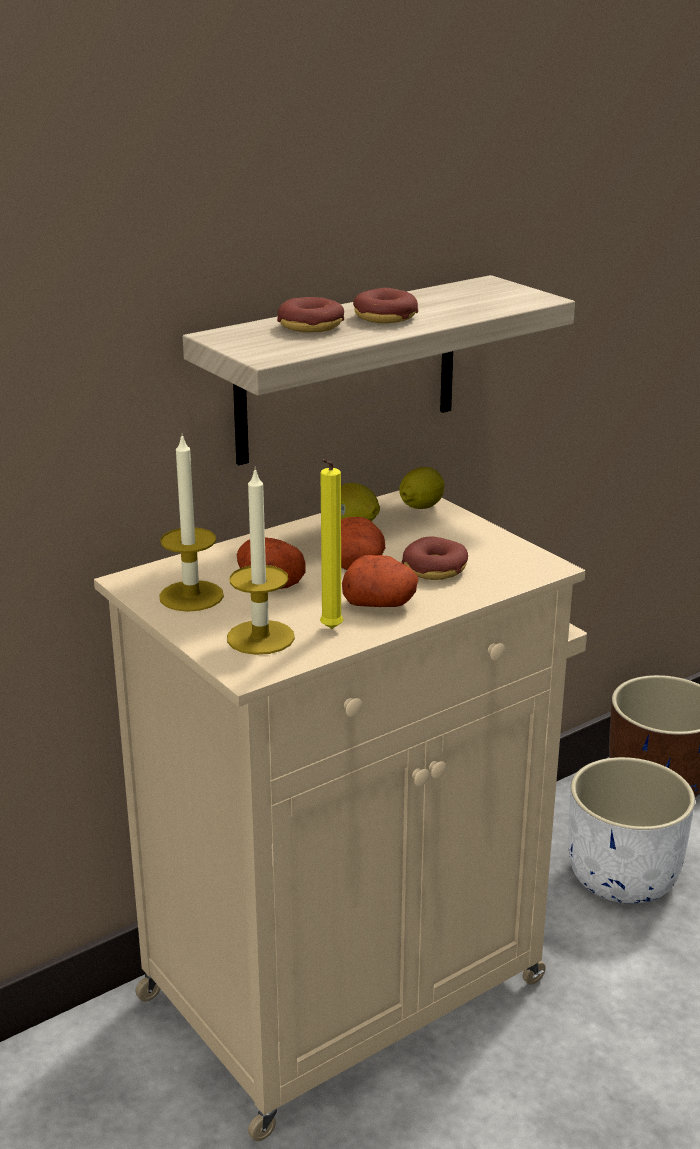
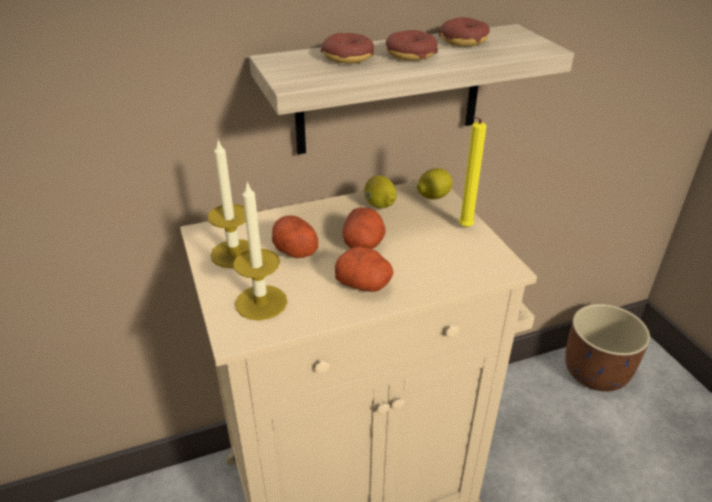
camera: 15 degrees right, 10 degrees up
(329, 630) = (314, 304): yellow candle -> yellow candle (464, 228)
(435, 569) = (419, 256): donut -> donut (463, 41)
(620, 877) = (552, 439): white planter -> none

